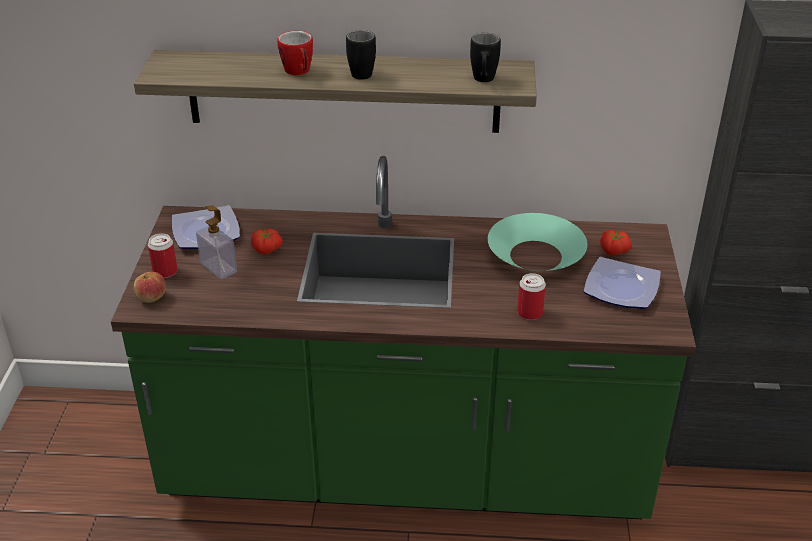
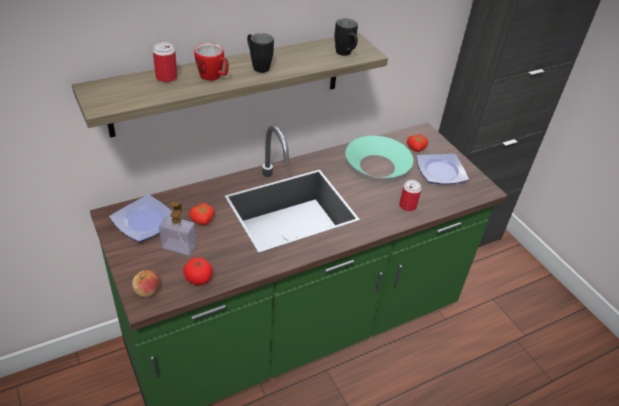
camera: 35 degrees left, 5 degrees up
(165, 271) = (139, 265): can -> can (166, 78)
(211, 304) = (199, 278): none -> tomato

